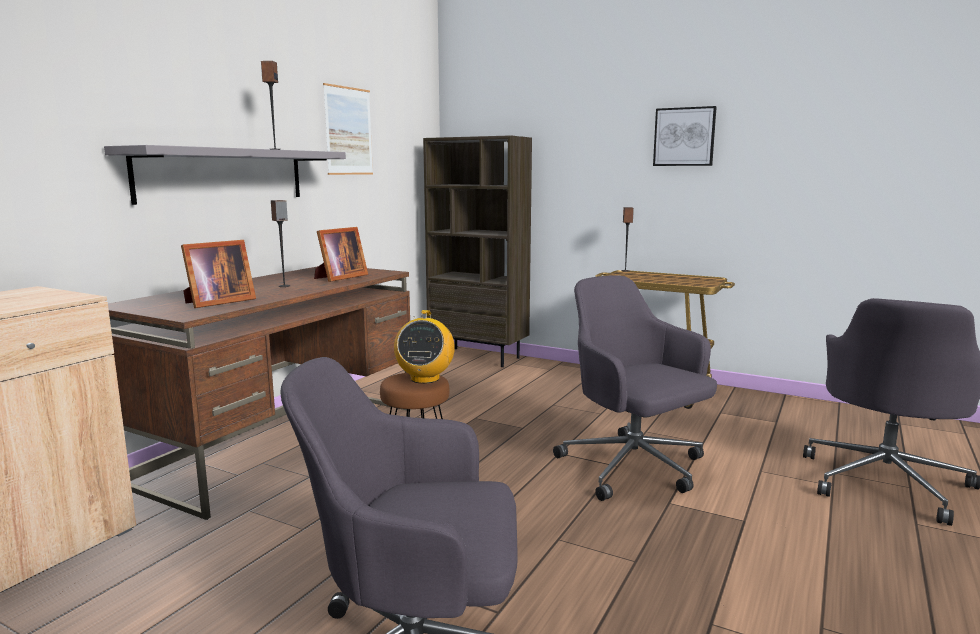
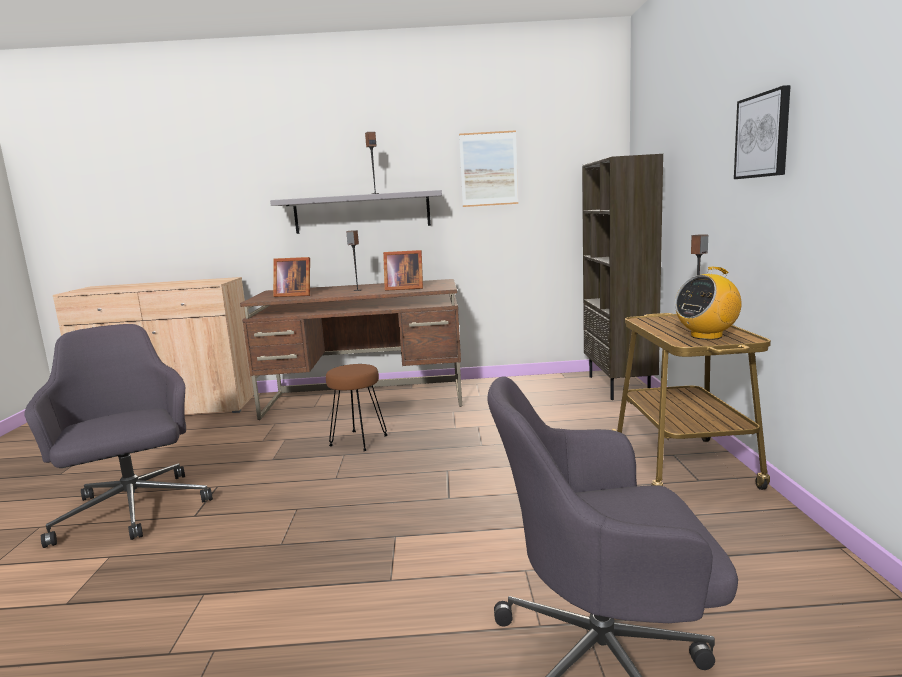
camera: 60 degrees right, 0 degrees up
(425, 378) = (355, 370): radio -> radio (706, 336)
(634, 468) = (452, 505): grey office chair -> none

